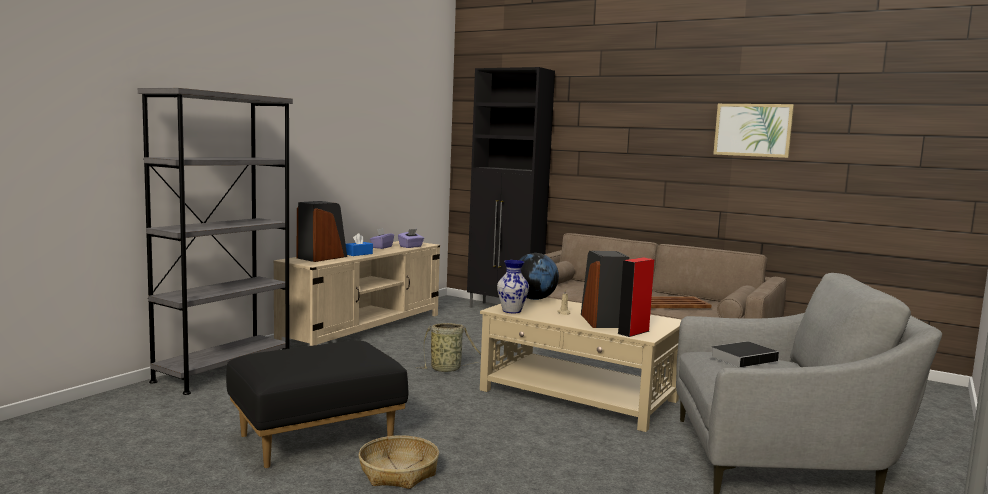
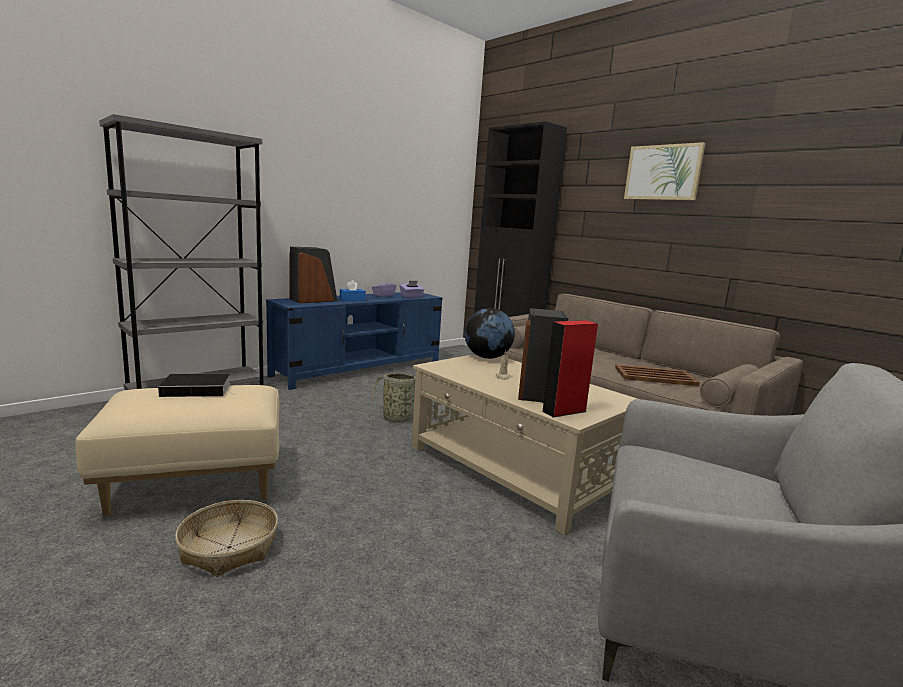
camera: 15 degrees right, 5 degrees up
(317, 437) = (196, 484): black ottoman -> beige ottoman
(364, 328) = (360, 369): beige tv stand -> blue tv stand
(511, 311) = (446, 369): vase -> none
(744, 358) = (696, 470): book -> book (199, 389)
(753, 130) = (780, 183): picture -> picture (663, 172)

